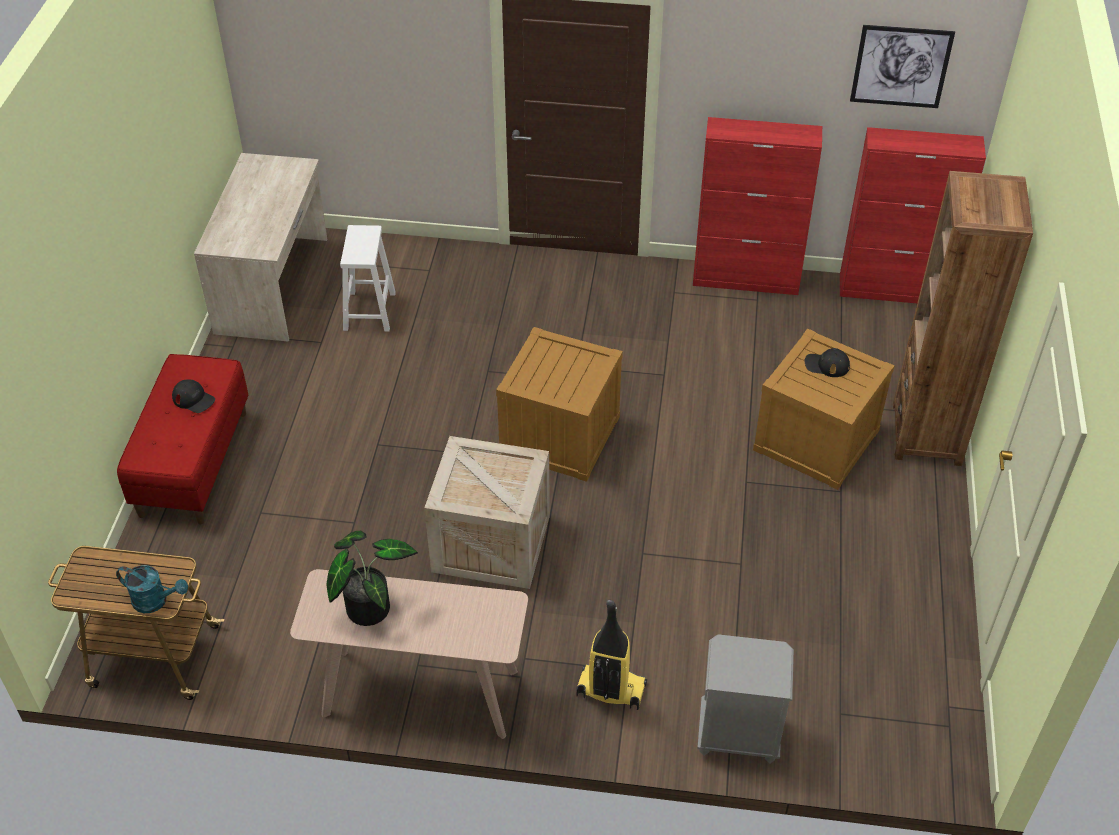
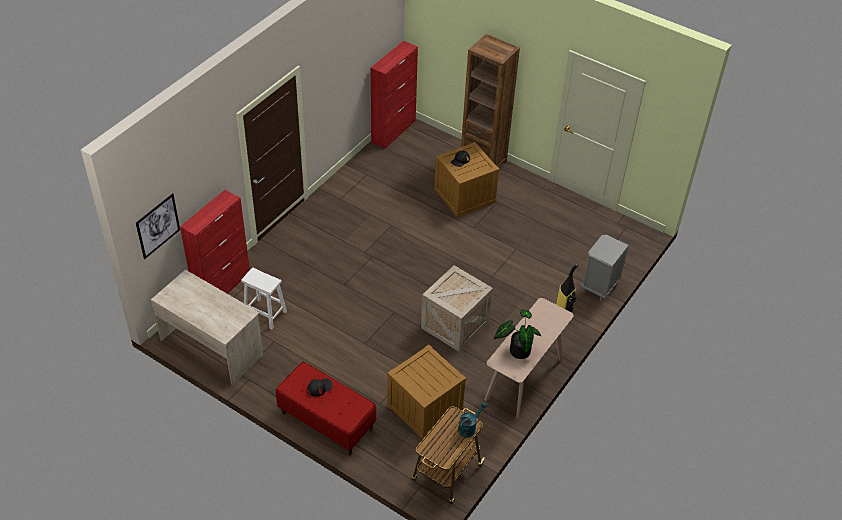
camera: 65 degrees left, 0 degrees up
(559, 436) = (405, 276): crate -> crate (424, 408)
(746, 279) = (350, 172): red cabinet -> red cabinet (222, 287)
(901, 66) = (375, 32): picture -> picture (158, 226)

